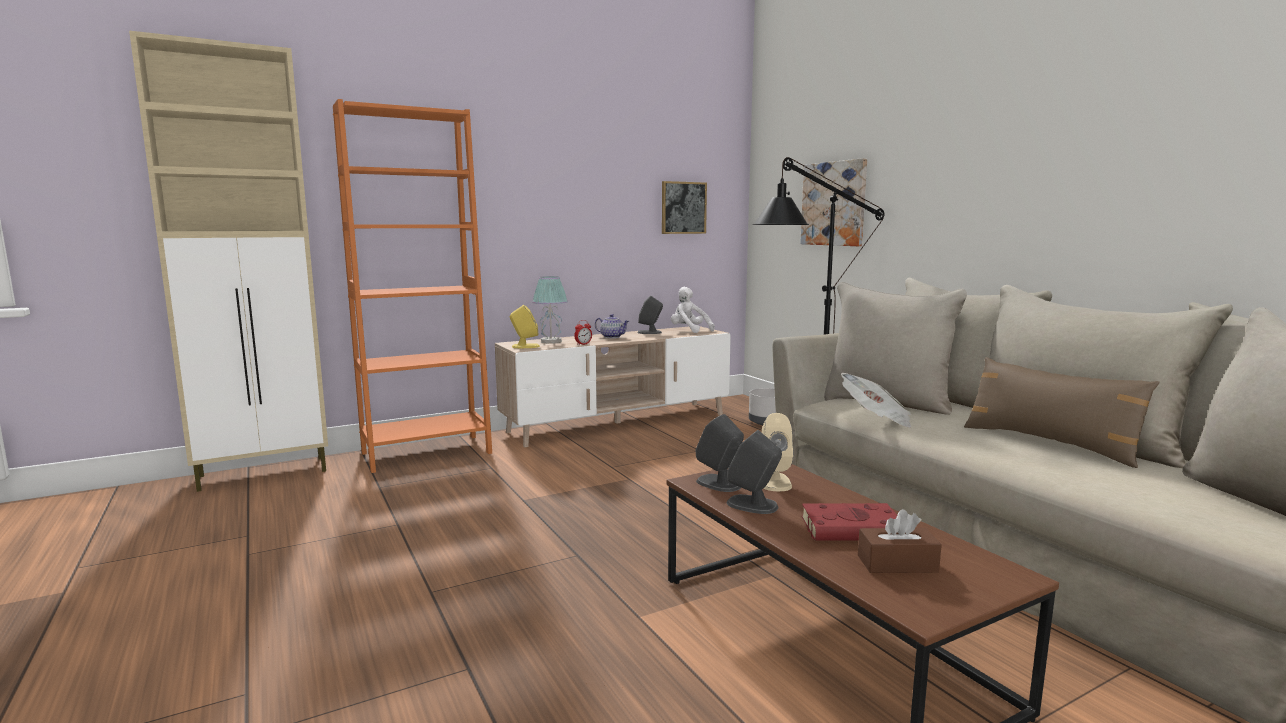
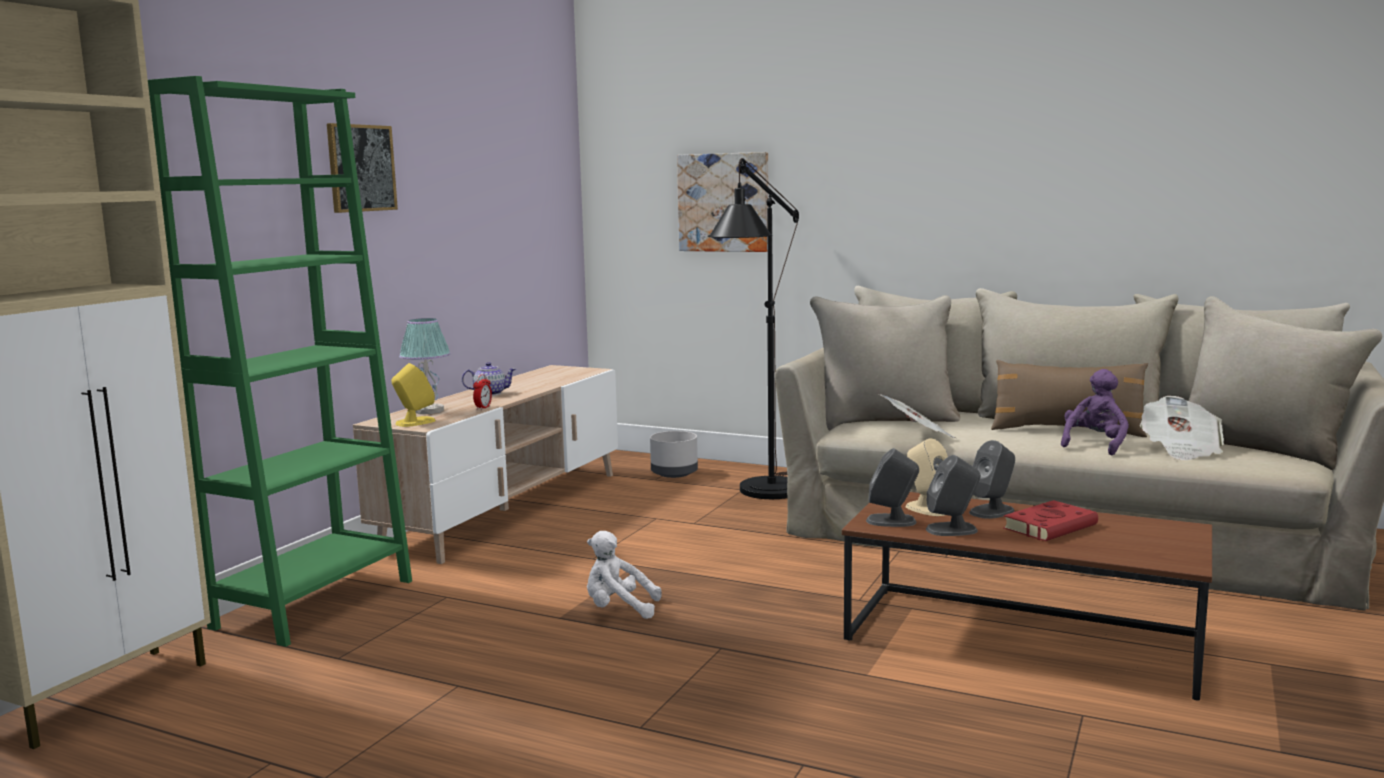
camera: 35 degrees left, 0 degrees up
(426, 453) = (314, 603): orange bookcase -> green bookcase
(649, 332) = (520, 381): grey speaker -> grey speaker (992, 511)
(683, 208) = (526, 210): picture -> picture (361, 168)
(689, 331) = (561, 373): white plush toy -> white plush toy (619, 610)
(897, 563) = (1118, 540): brown tissue box -> none
(1051, 462) = (1094, 445): none -> purple plush toy
(1154, 490) = (1180, 450): none -> newspaper

